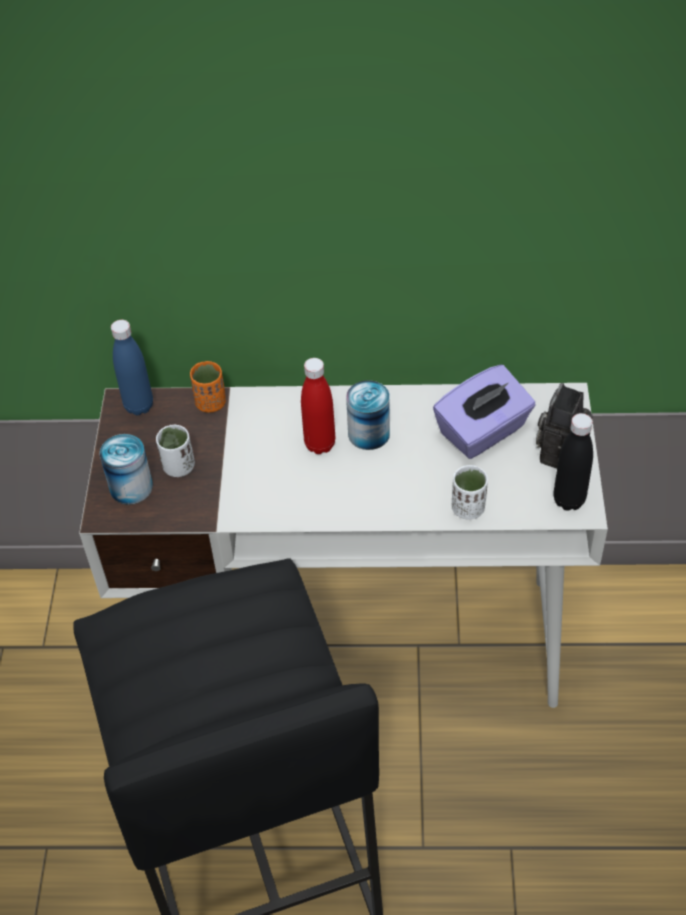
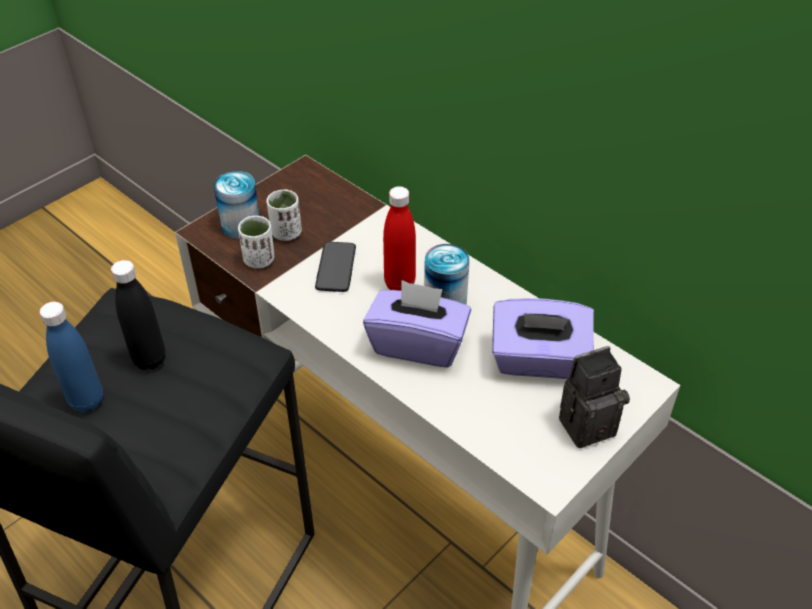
camera: 40 degrees right, 5 degrees down
(139, 406) = (311, 178): blue bottle -> blue bottle (87, 401)
(211, 403) = (359, 206): orange cup -> none
(255, 466) = (336, 268): none -> phone
(388, 480) = (418, 344): none -> purple tissue box
(468, 508) = (454, 409): white cup -> white cup (259, 260)
(569, 500) = (548, 466): black bottle -> black bottle (149, 359)

